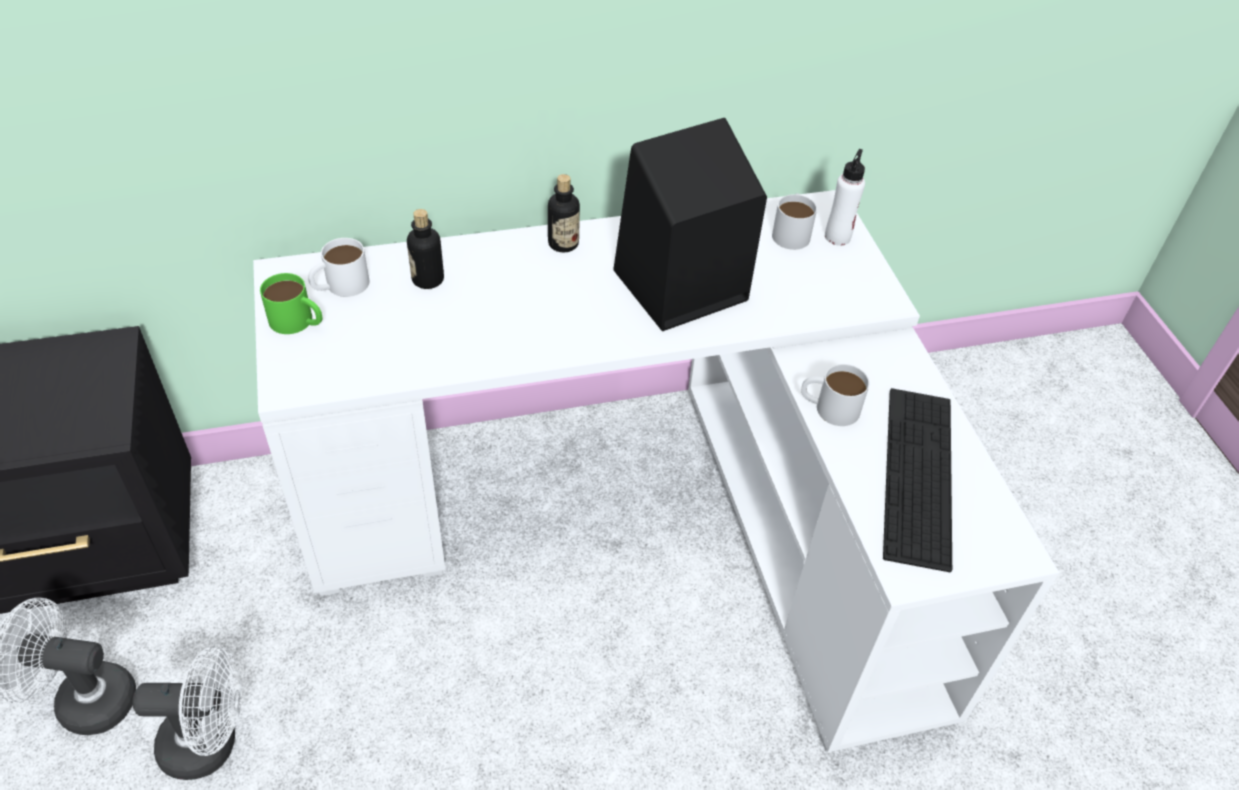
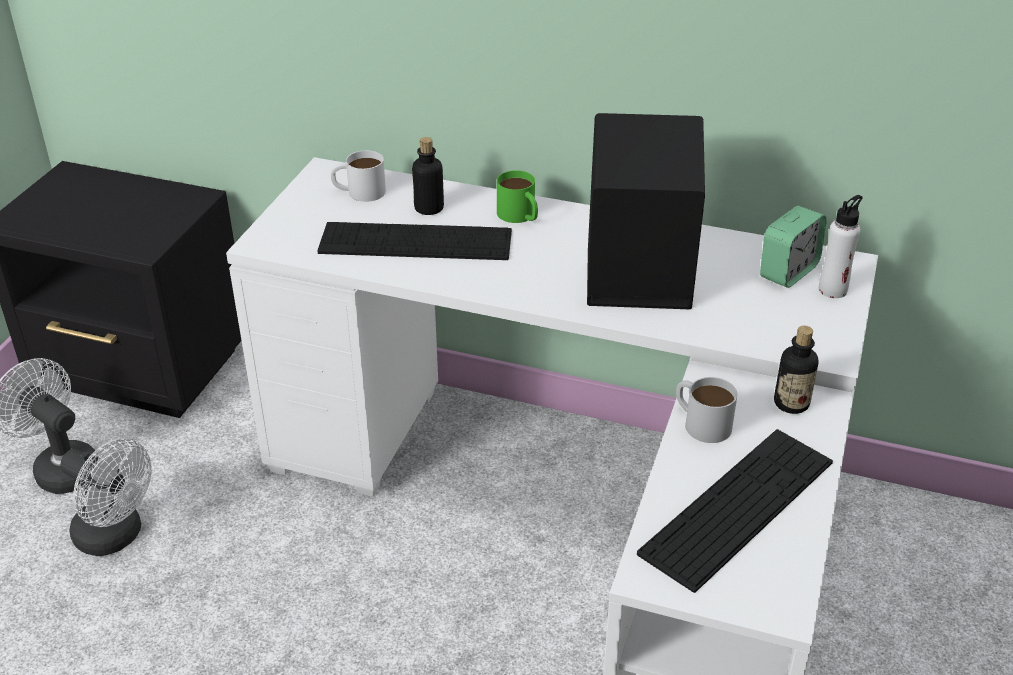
camera: 35 degrees right, 10 degrees down
(298, 322) = (307, 205): green mug -> green mug (520, 216)
(448, 323) = (416, 242): none -> keyboard
(563, 243) = (563, 217): bottle -> bottle (791, 403)
(791, 231) = (788, 272): white mug -> alarm clock

